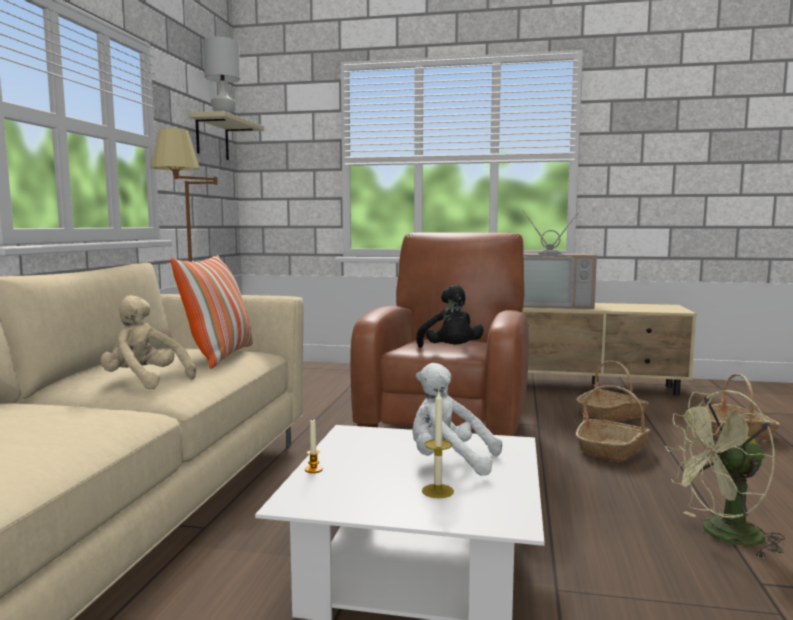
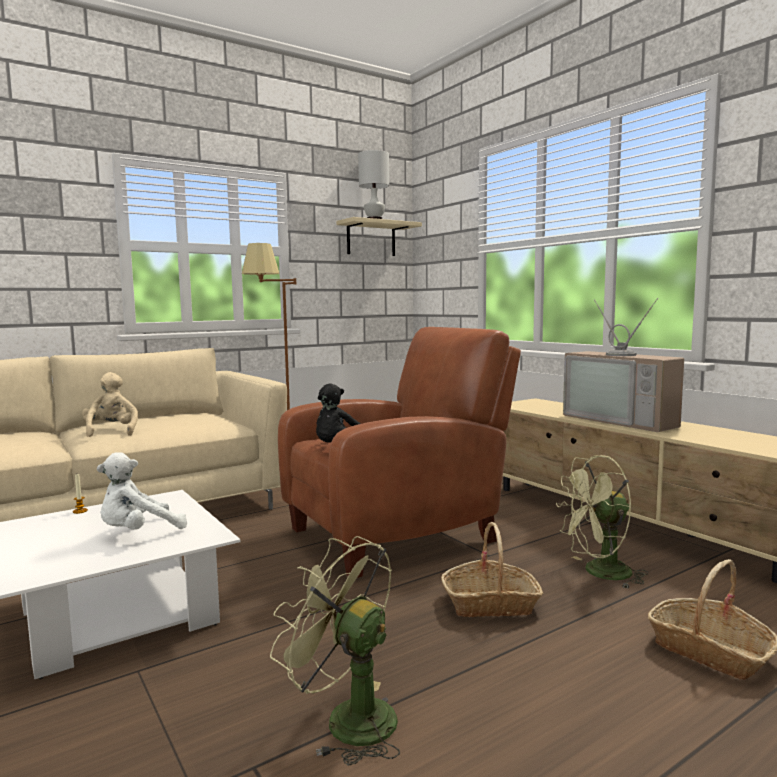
camera: 45 degrees right, 0 degrees up
(220, 356) = (198, 424): pillow -> none
(437, 491) = (71, 546): candle -> none
(449, 461) = (138, 533): white plush toy -> white plush toy turned 105 degrees counterclockwise
(611, 415) = (599, 573): basket -> green fan

